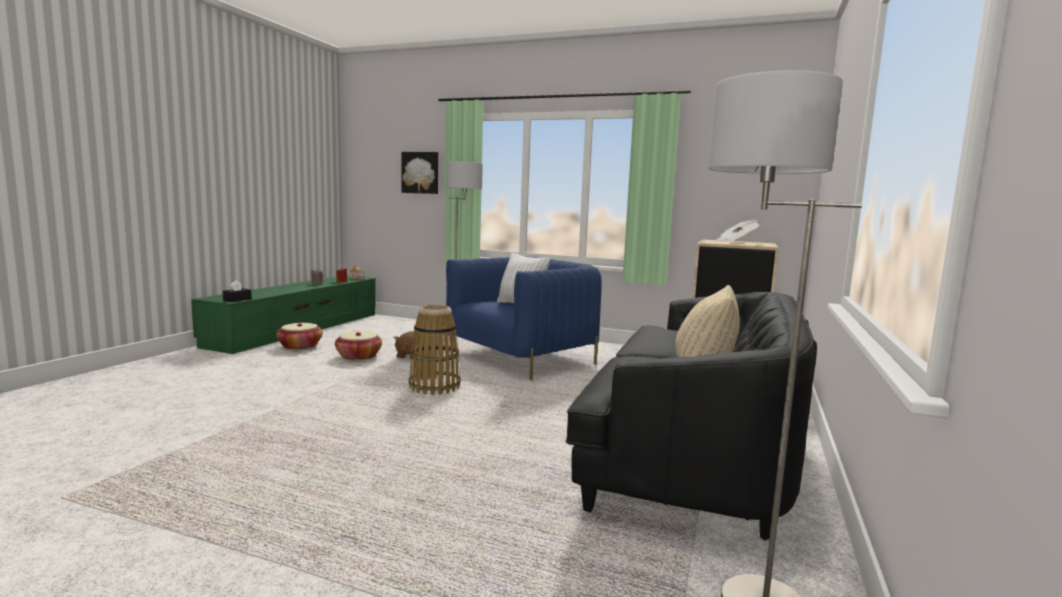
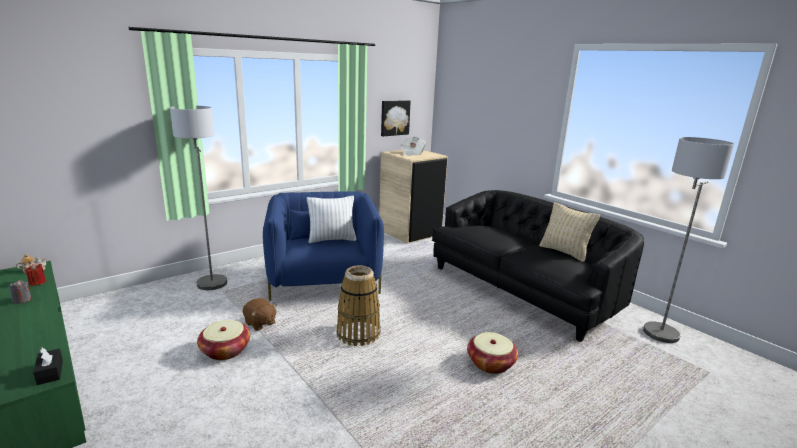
camera: 60 degrees left, 10 degrees up
(300, 346) = (130, 381): basket -> basket (490, 363)
(420, 172) = (102, 117): picture -> picture (394, 118)

